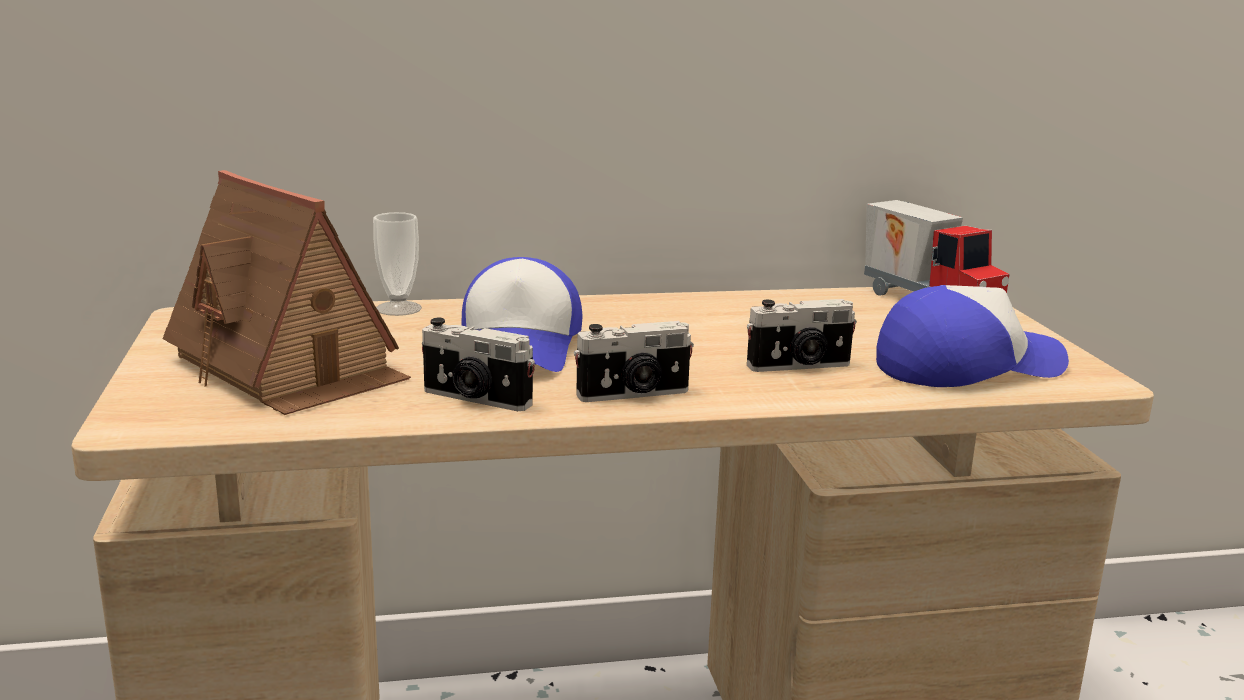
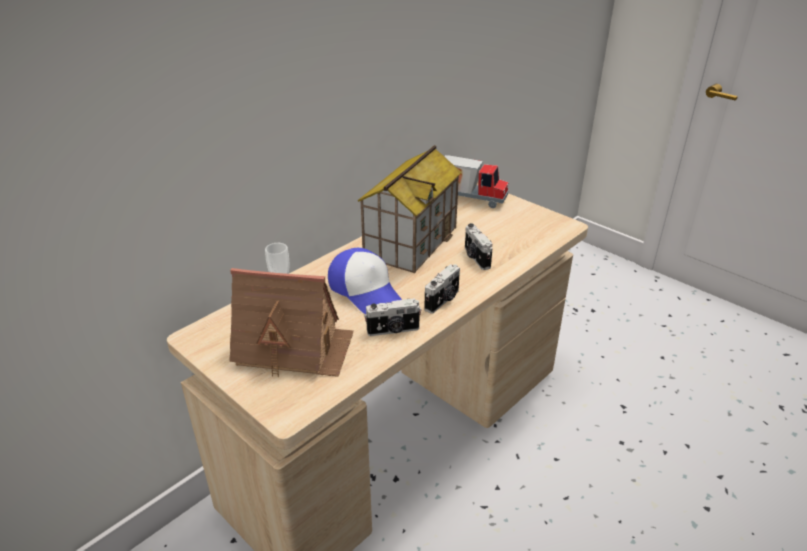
camera: 35 degrees left, 15 degrees up
(708, 318) = (410, 241): none -> toy house
(800, 366) = (475, 258): camera -> camera turned 120 degrees clockwise
(966, 366) = (524, 234): cap -> none

